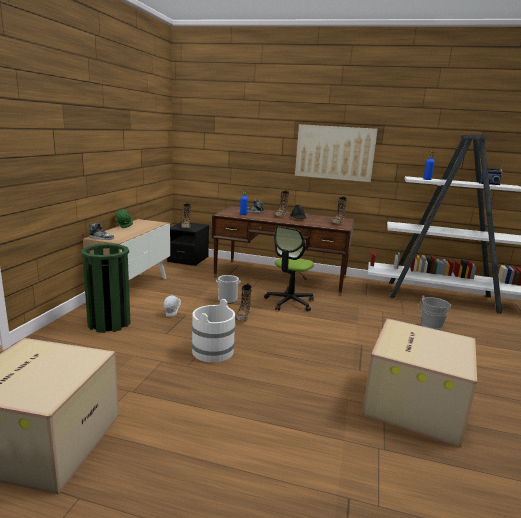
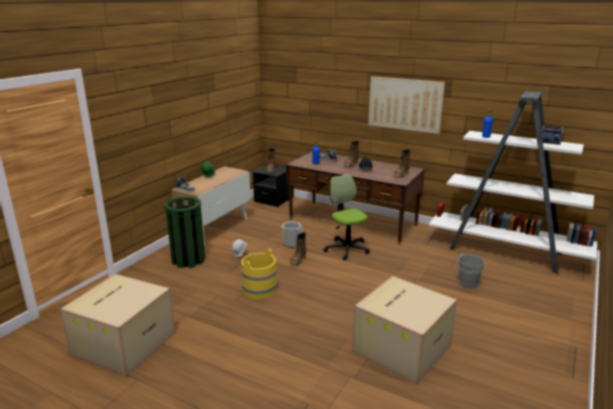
camera: 15 degrees right, 5 degrees up
(213, 351) = (259, 290): white bucket -> yellow bucket
(289, 302) = (347, 249): office chair -> office chair turned 105 degrees clockwise

